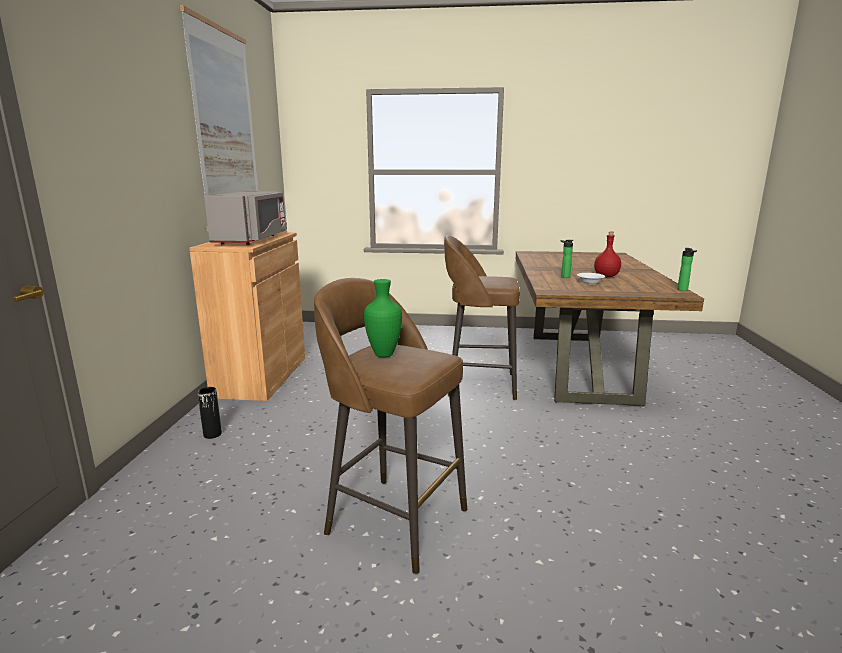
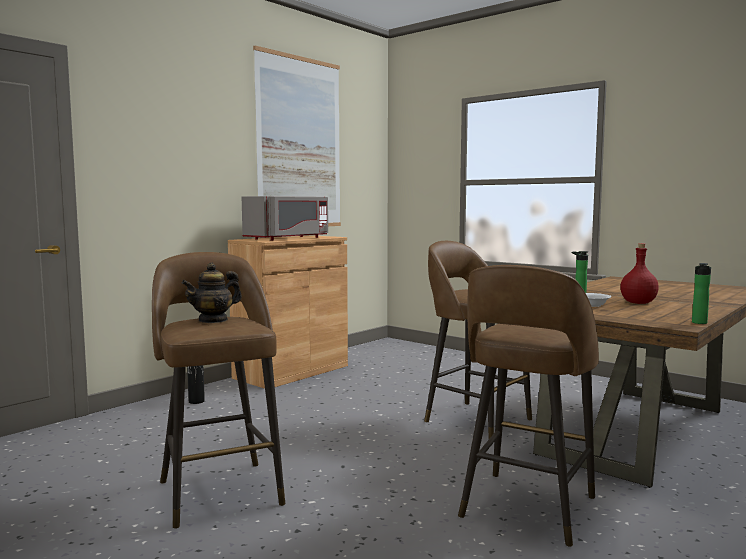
camera: 35 degrees right, 10 degrees down
(385, 354) = (213, 320): green vase -> teapot
(611, 446) = (526, 509): none -> brown stool

